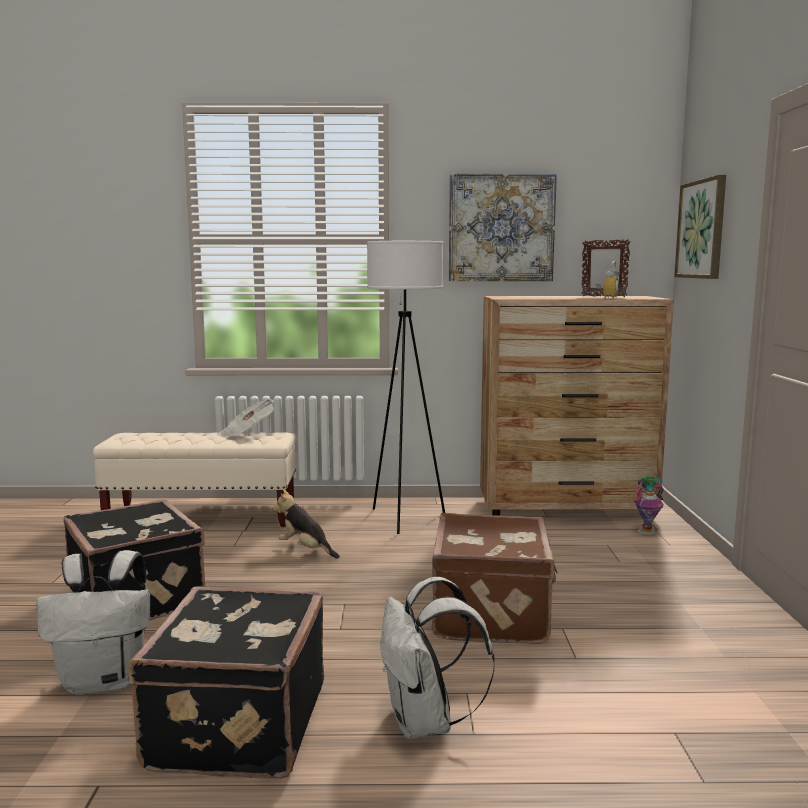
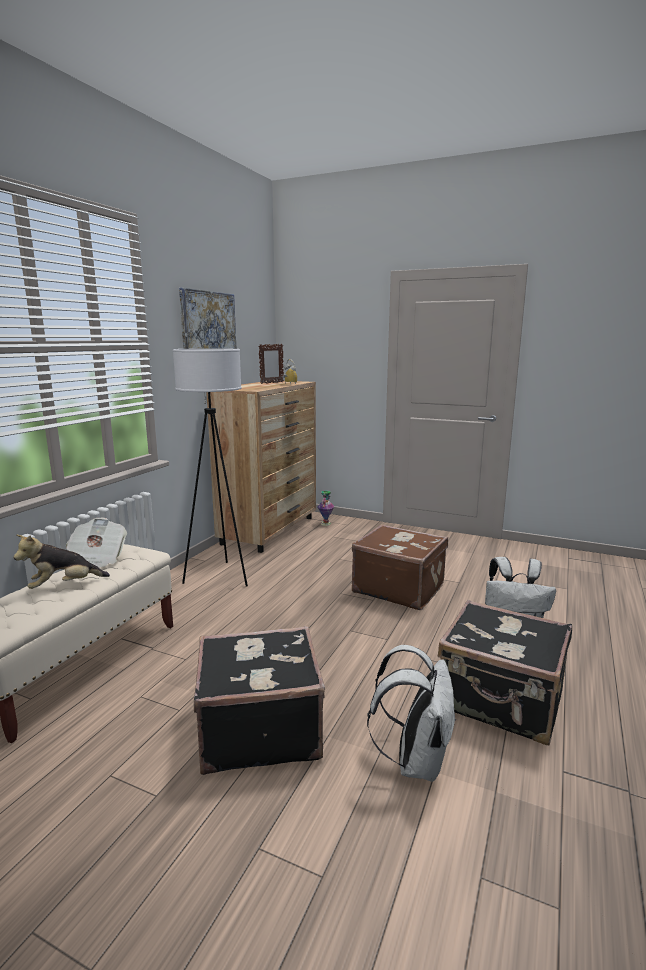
camera: 65 degrees left, 5 degrees up
(305, 550) = (236, 627): plush toy -> plush toy (64, 586)
(702, 229) = (316, 338): picture -> none

